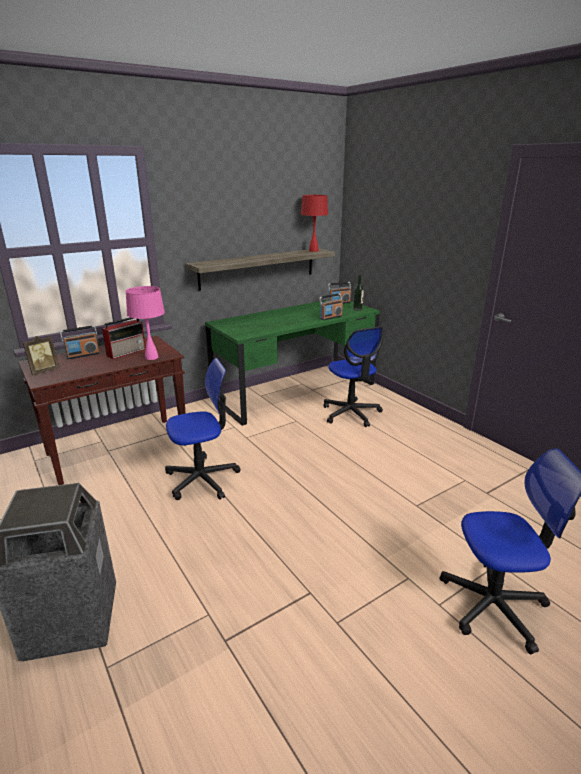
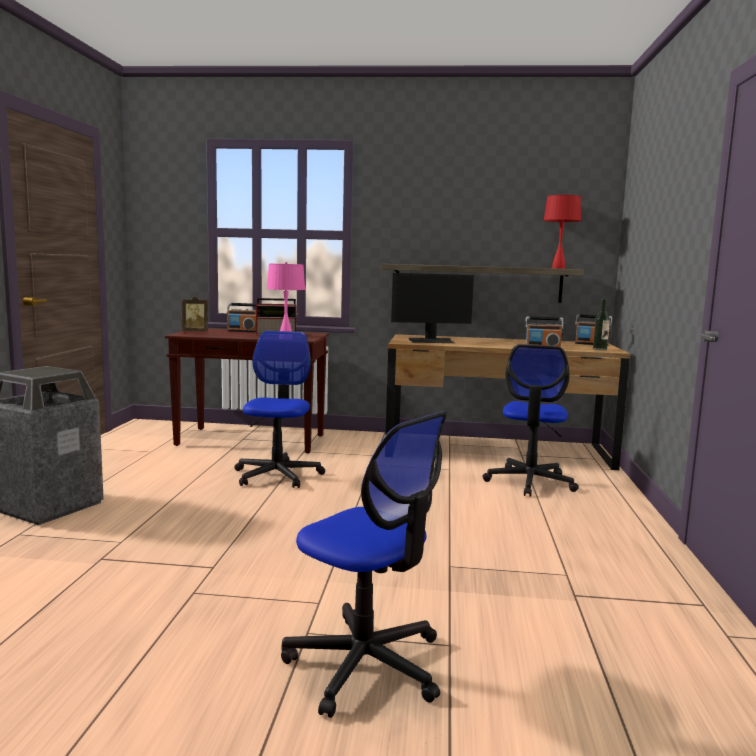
camera: 40 degrees right, 15 degrees down
(202, 479) = (277, 475): office chair -> office chair turned 105 degrees counterclockwise
(253, 327) = (431, 341): none -> monitor
(295, 391) = (496, 451): green desk -> brown desk

